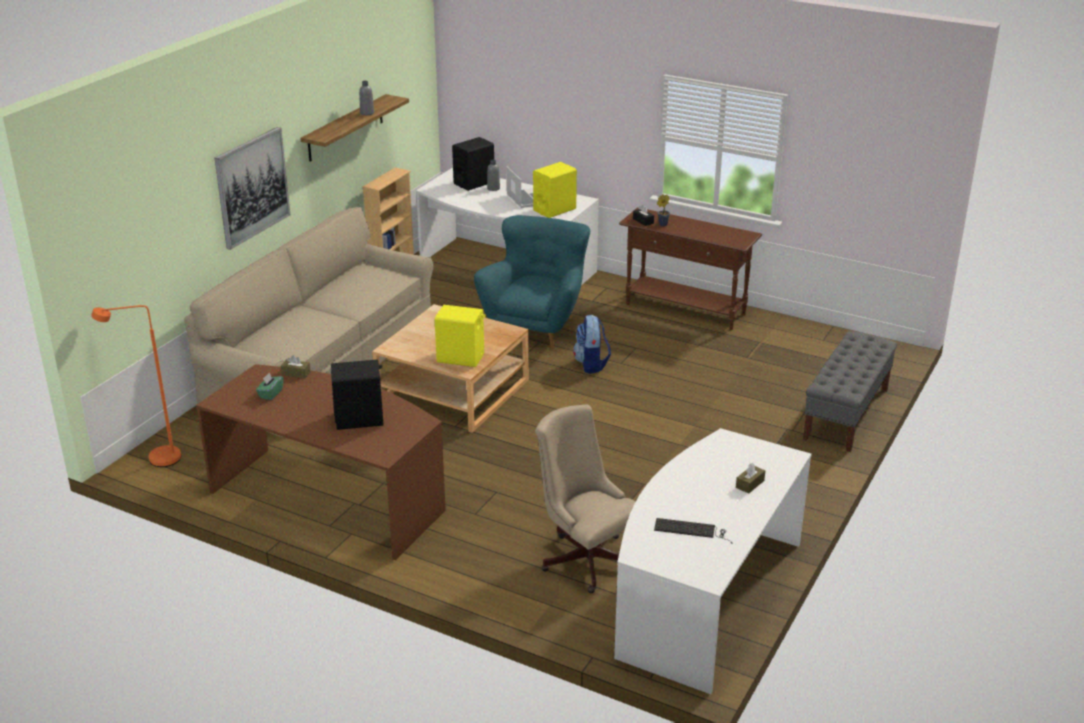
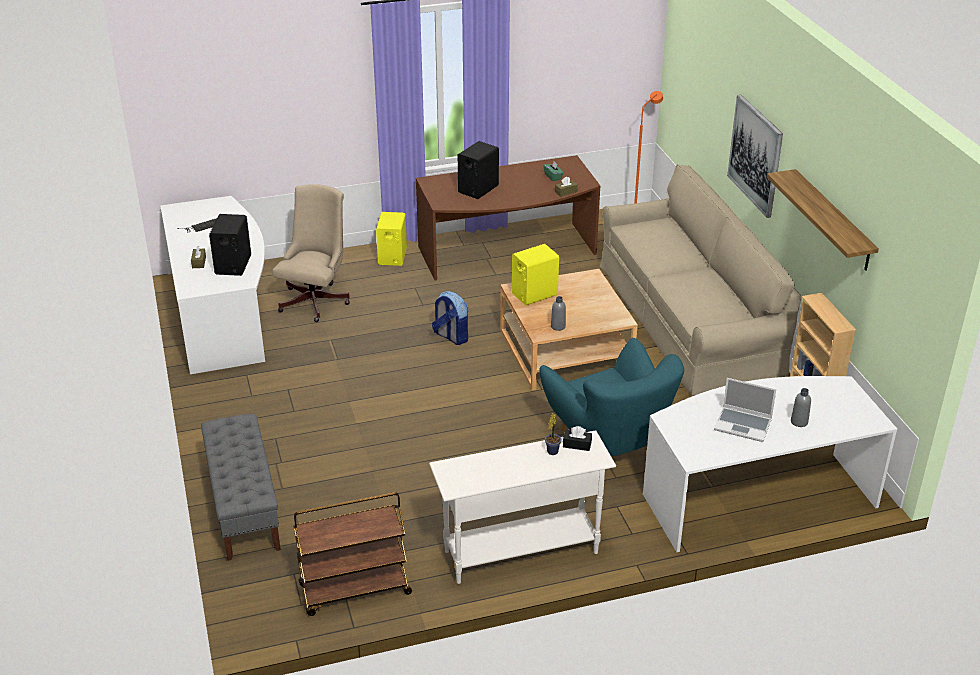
camera: 135 degrees right, 5 degrees up
(367, 113) = (825, 217): grey bottle -> grey bottle (558, 326)
(474, 183) = (830, 418): black speaker -> black speaker (233, 265)
(554, 210) = (692, 427): yellow speaker -> yellow speaker (392, 256)
(585, 557) = (316, 299): beige office chair -> beige office chair turned 75 degrees counterclockwise
(591, 364) = (508, 432): backpack -> backpack (451, 336)
(685, 310) = (520, 552): brown console table -> white console table
(814, 339) = (354, 590): none -> brown cart

